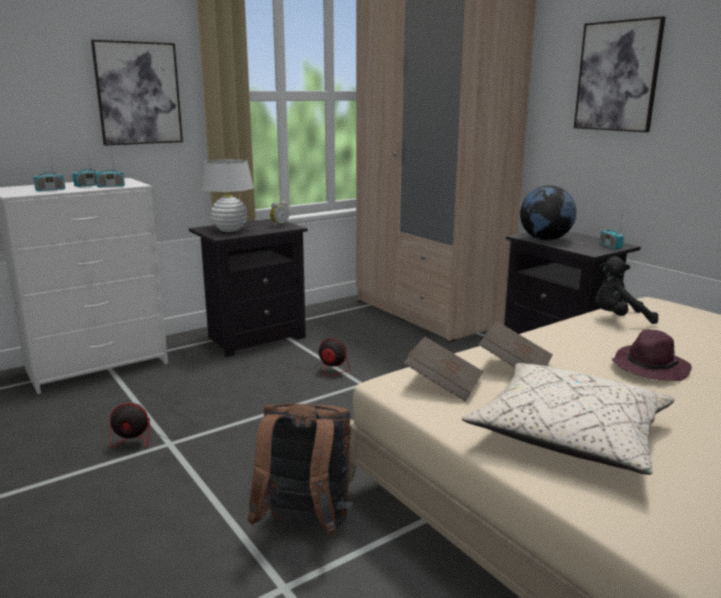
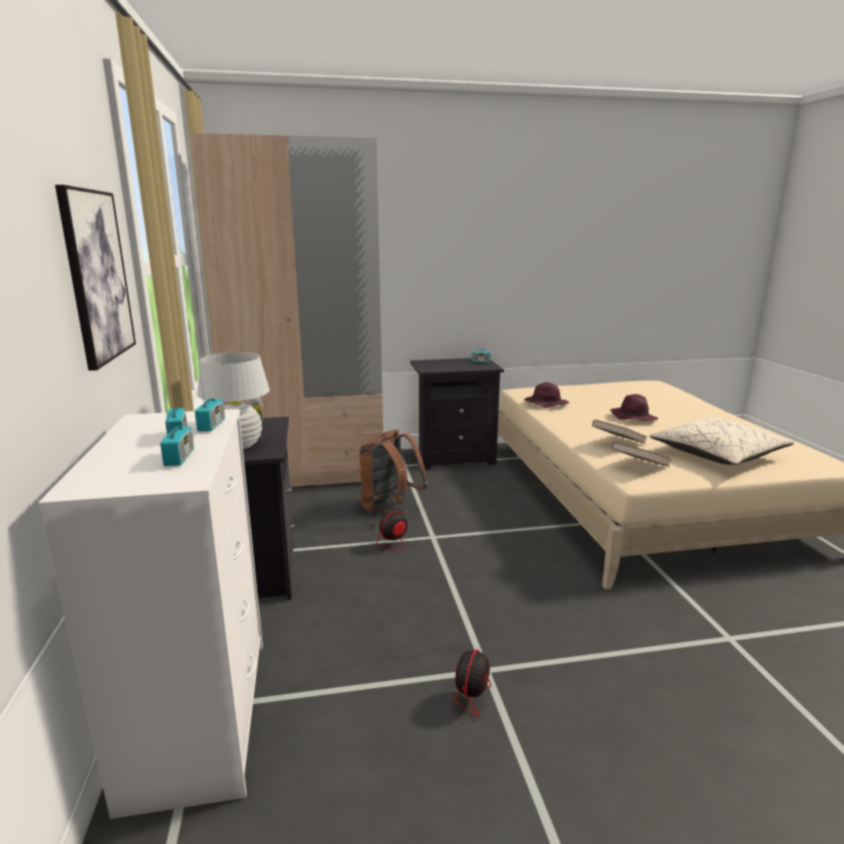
camera: 65 degrees left, 0 degrees up
(305, 527) = (655, 614): brown backpack -> brown backpack (389, 508)
(545, 239) = (444, 368): globe -> none
(617, 76) = (449, 236): picture -> none
(619, 319) = (545, 404): black plush toy -> purple hat

